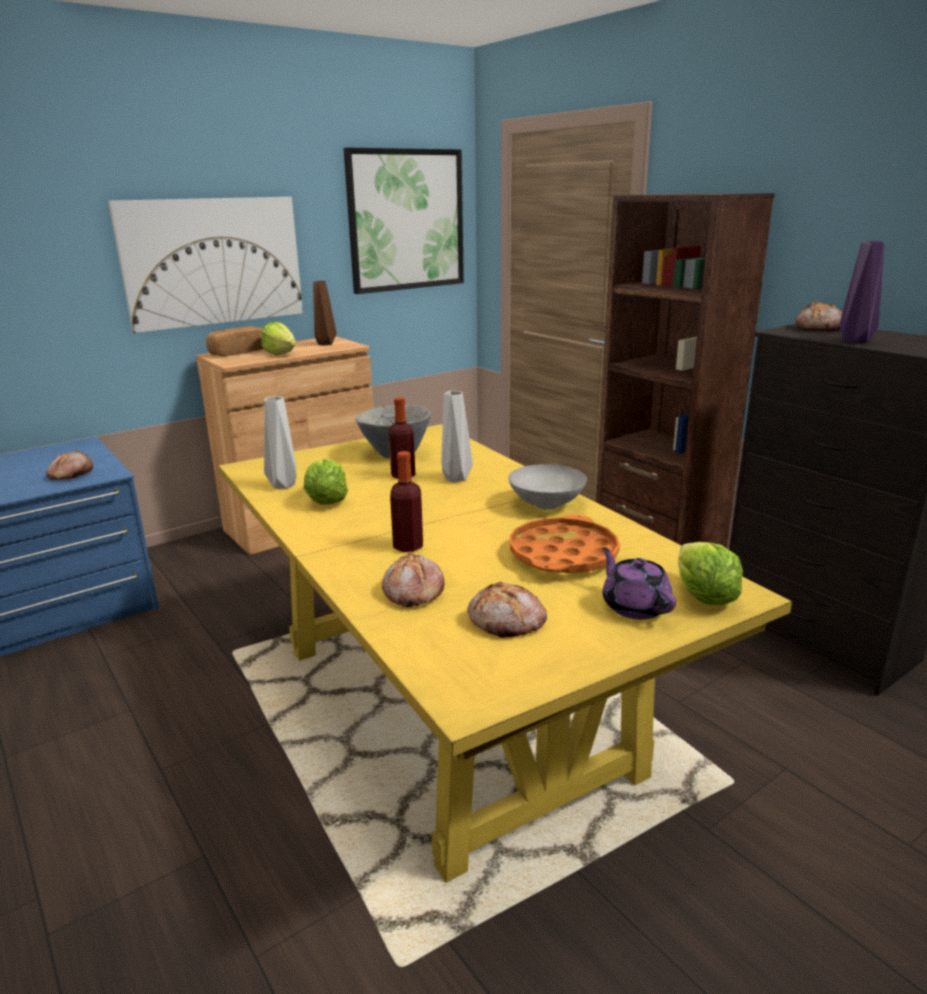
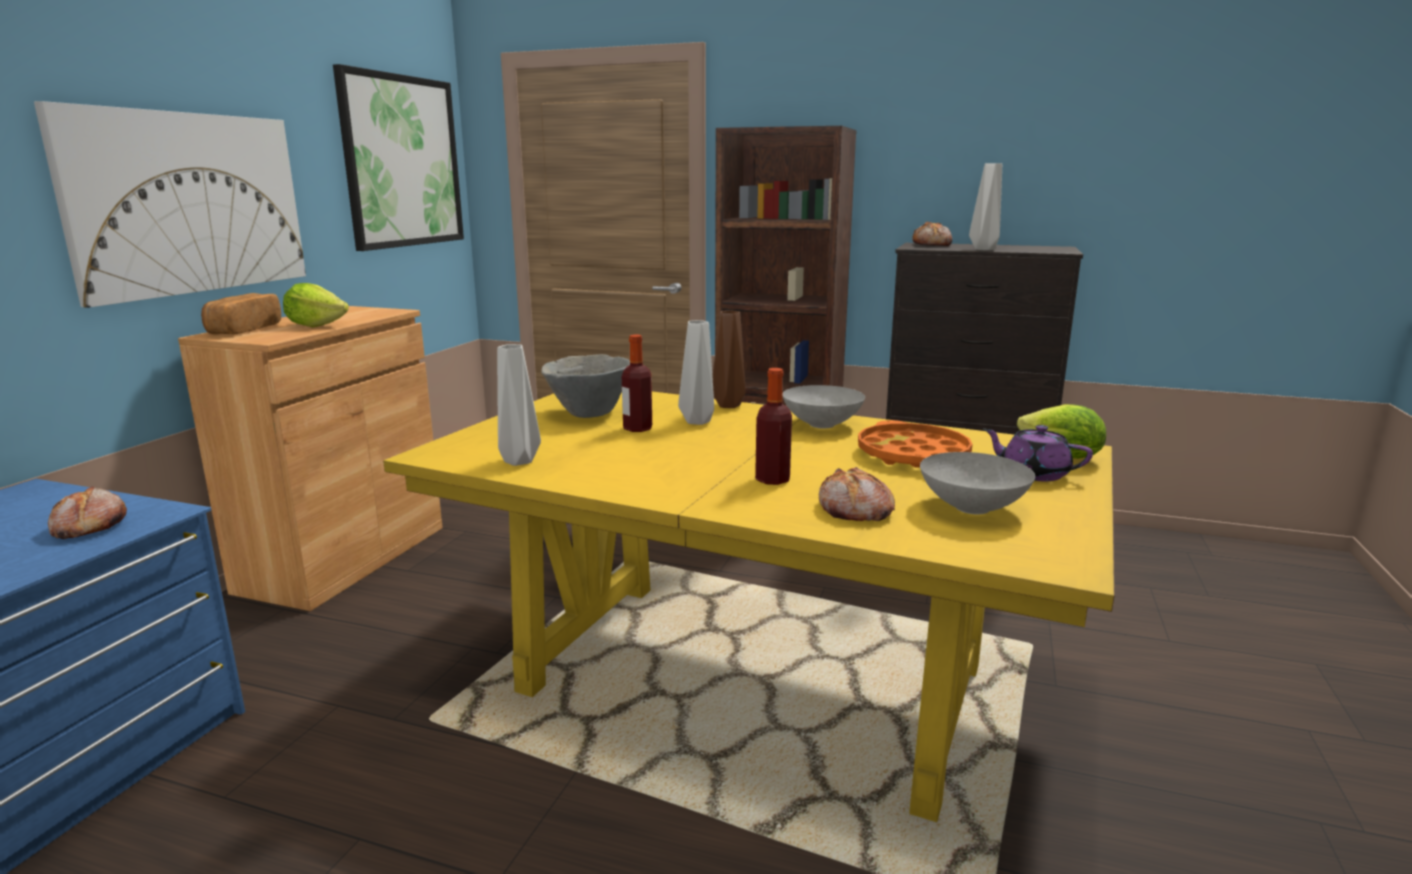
camera: 35 degrees left, 5 degrees down
(325, 344) = (355, 313): brown vase -> brown vase (730, 406)
(326, 501) = (603, 464): lettuce -> none
(507, 622) = (974, 508): bread -> grey bowl
(855, 341) = (985, 249): purple vase -> grey vase

